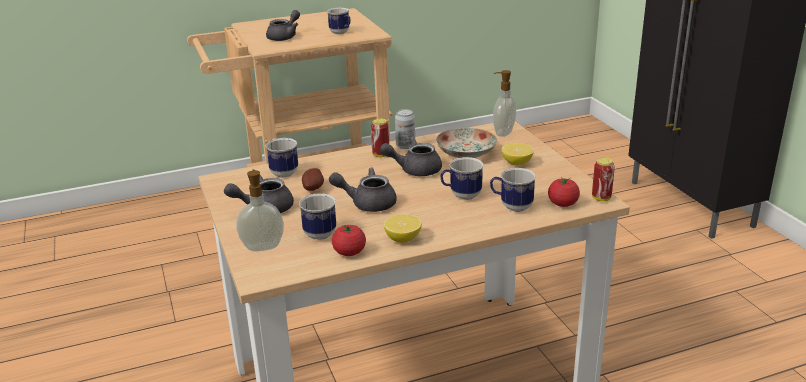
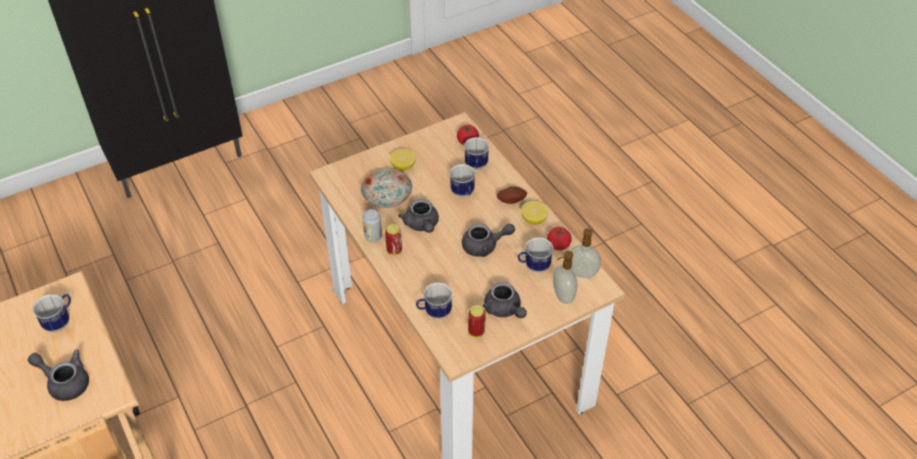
camera: 100 degrees left, 20 degrees up
(314, 189) = (465, 284): potato -> potato (511, 200)
(367, 203) = (485, 246): grey teapot -> grey teapot turned 90 degrees counterclockwise
(503, 132) = (341, 176): soap dispenser -> soap dispenser (582, 274)
(601, 198) = (456, 124): can -> can (476, 332)

